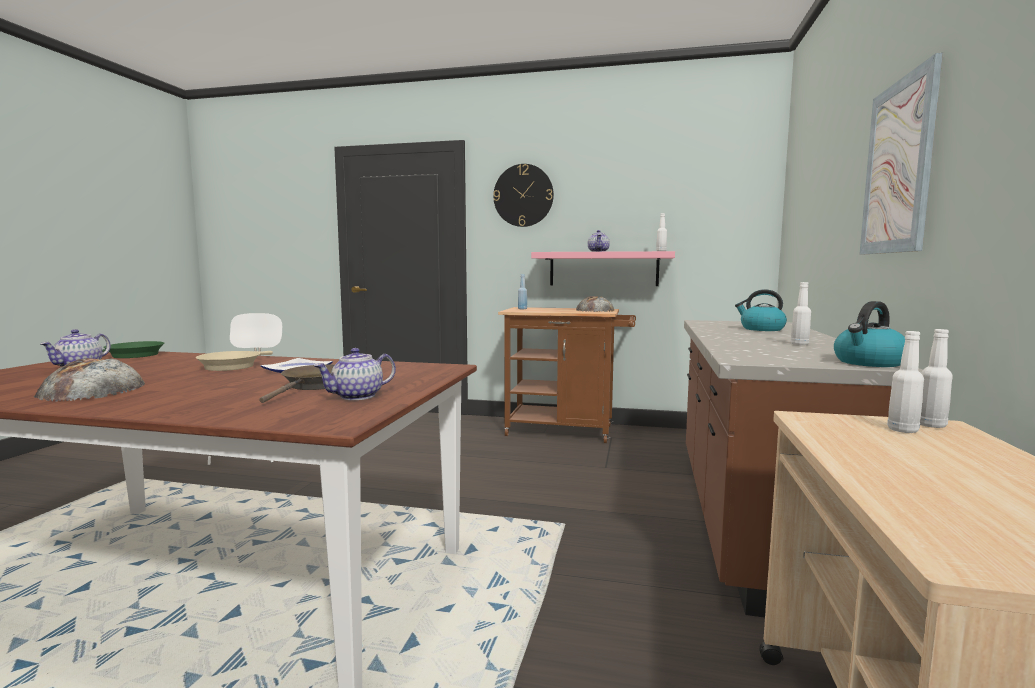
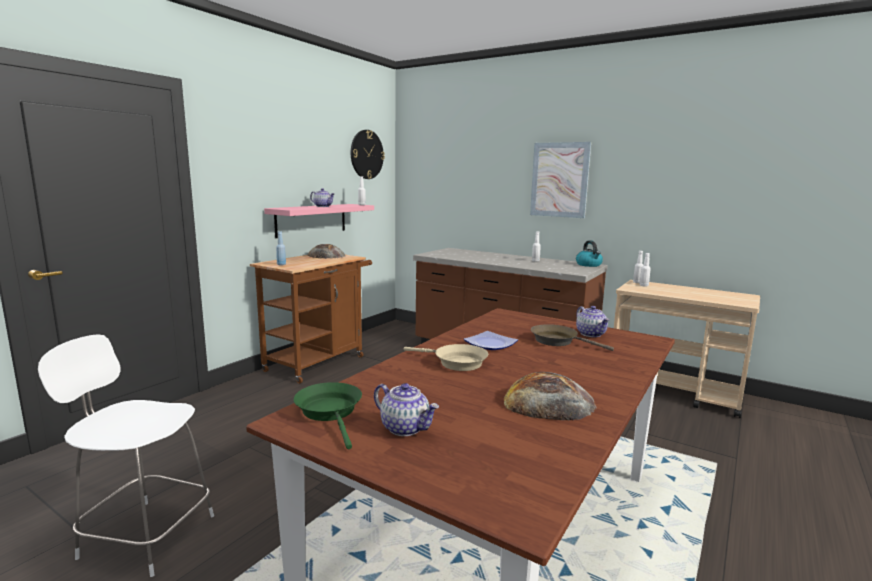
camera: 70 degrees left, 5 degrees up
(523, 195) = (247, 151): wall clock -> wall clock (366, 154)
(761, 329) = (476, 255): kettle -> none

